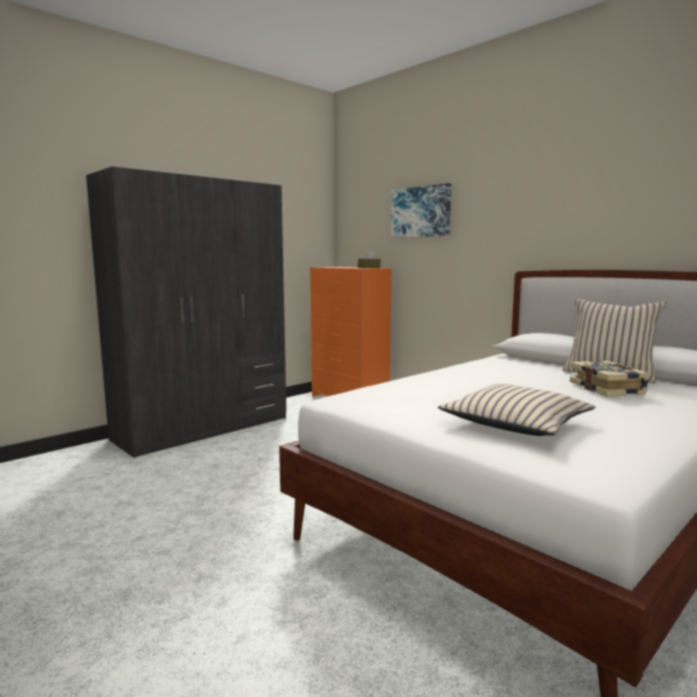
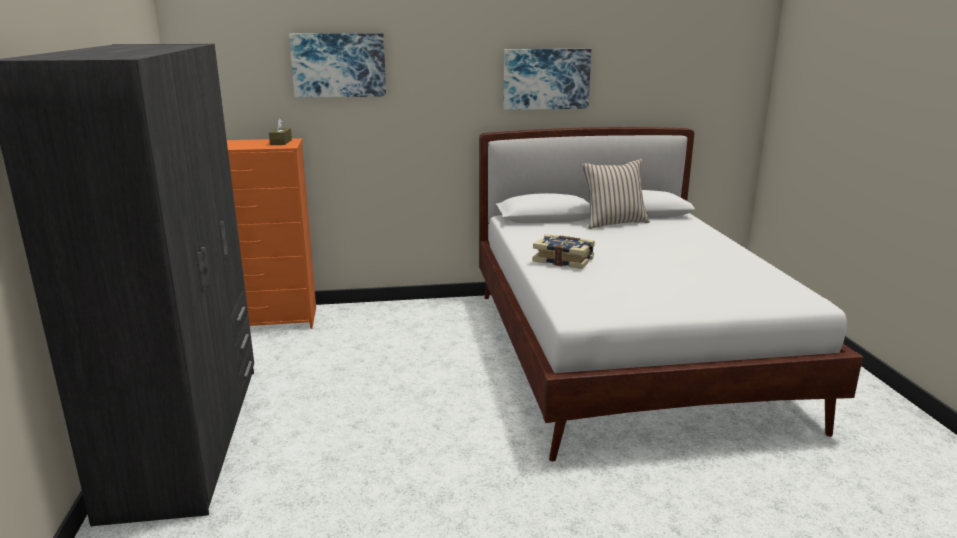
camera: 55 degrees left, 10 degrees up
(515, 423) = (700, 284): beige pillow -> none
(592, 216) = (546, 79): none -> picture
(608, 389) = (649, 237): book -> book (563, 260)

